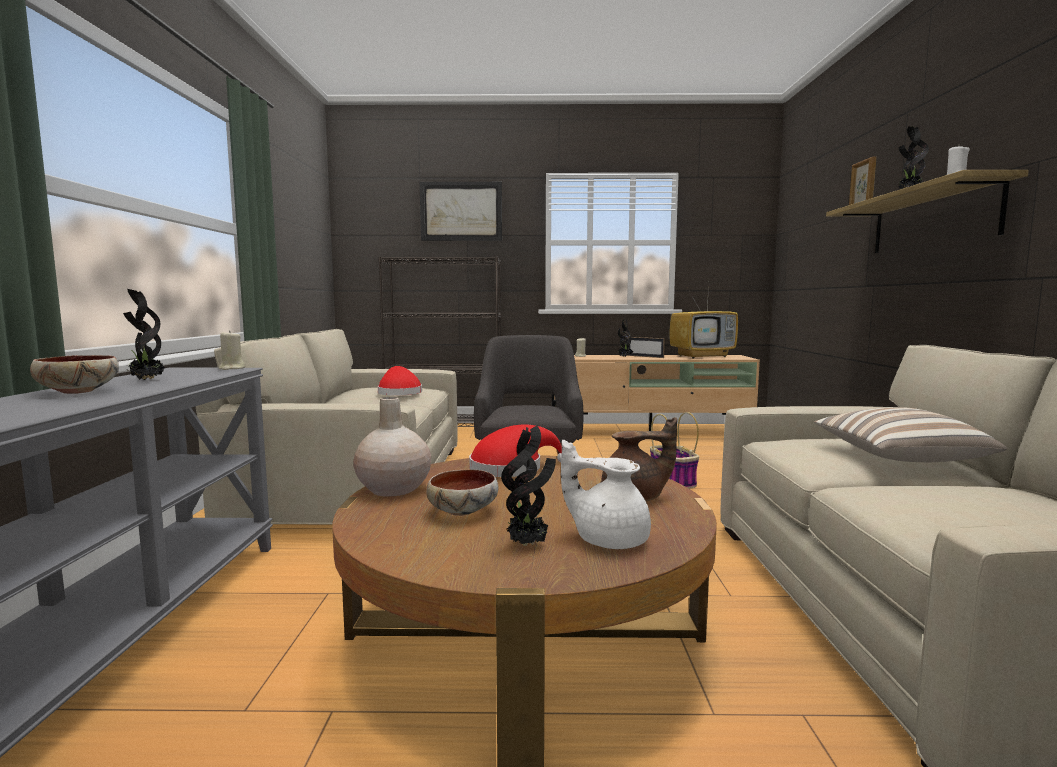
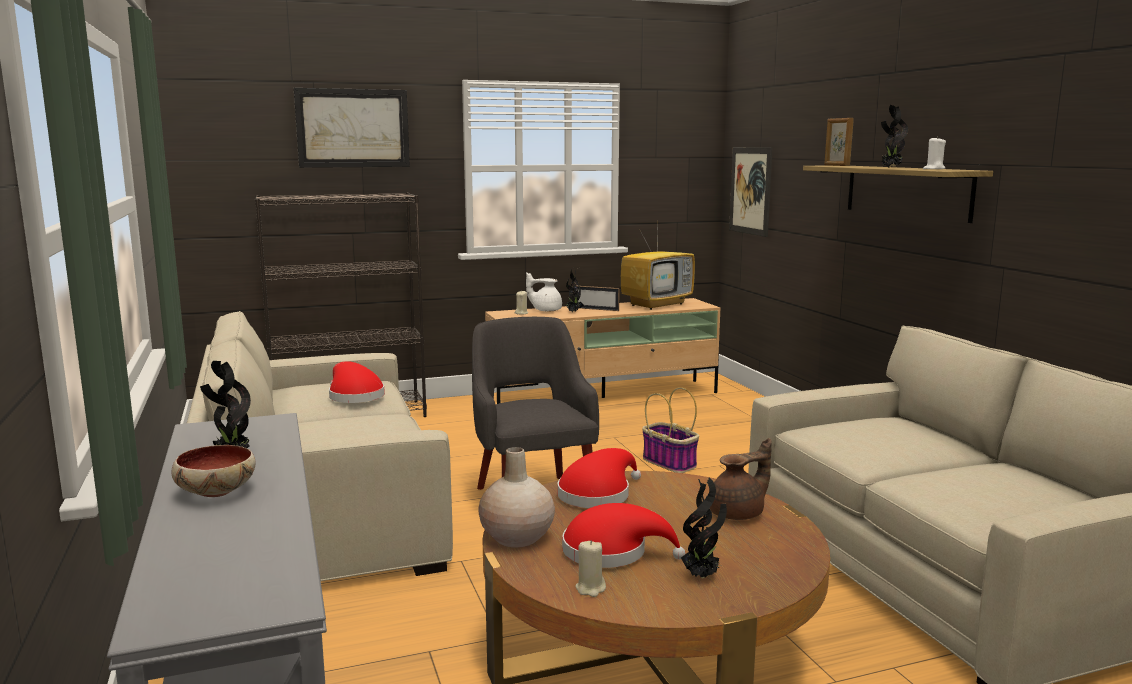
camera: 20 degrees left, 5 degrees up
(232, 368) = (268, 419): beige candle -> beige candle (590, 588)
(463, 511) = (612, 552): bowl -> red hat
(608, 539) = (756, 560): white teapot -> white teapot (546, 310)
(795, 257) = (750, 190): none -> picture
(898, 458) = (915, 442): pillow -> none

